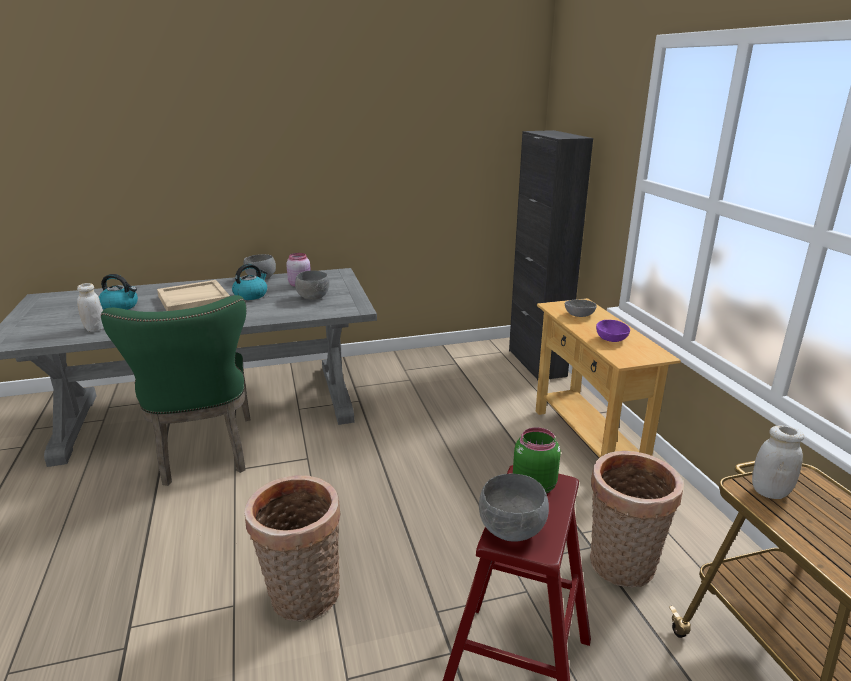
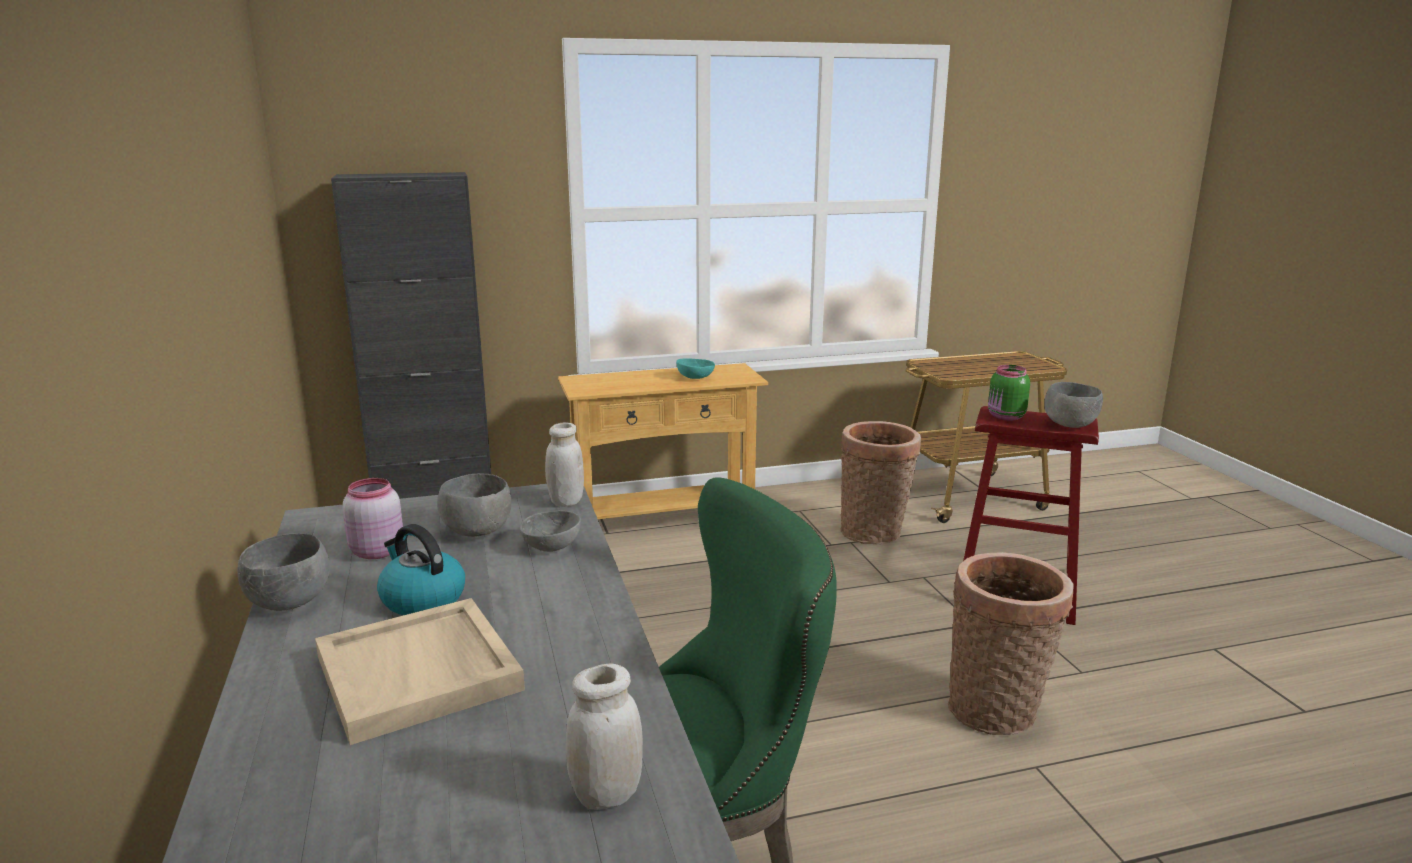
camera: 90 degrees left, 5 degrees down
(120, 306) = (418, 800): kettle -> none
(578, 315) = (618, 383): grey bowl -> grey bowl (550, 546)
(612, 339) = (695, 377): purple bowl -> turquoise bowl
(769, 492) = (948, 372): white jar -> white jar (566, 501)

